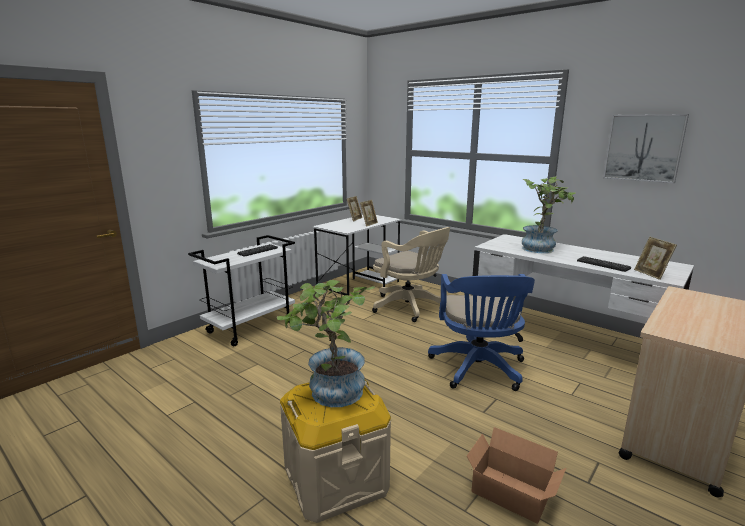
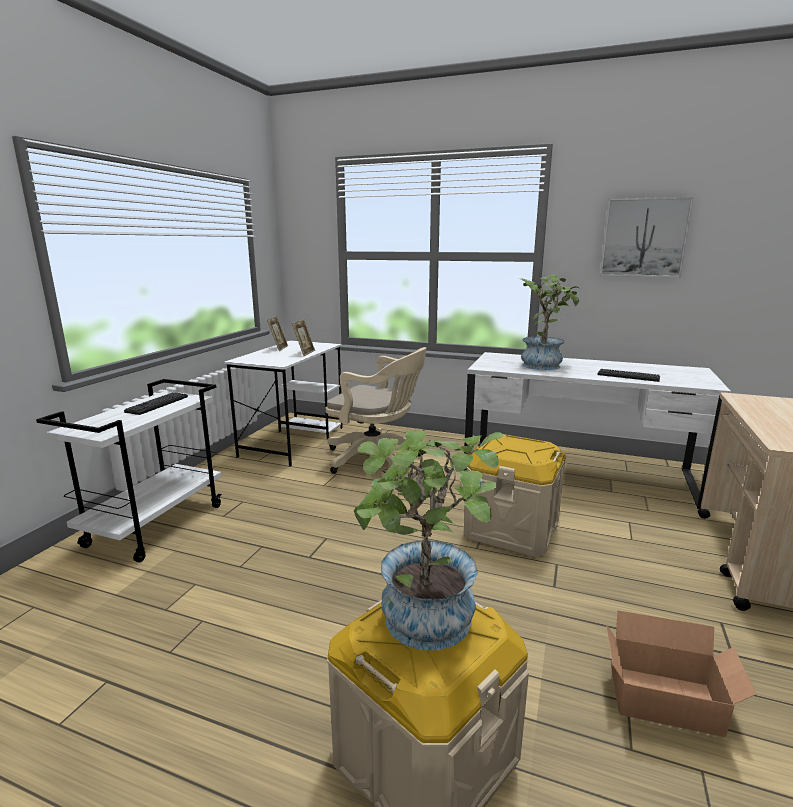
camera: 20 degrees left, 0 degrees up
(479, 370) = (511, 529): blue office chair -> beige storage box
(651, 274) = (686, 381): picture frame -> none

